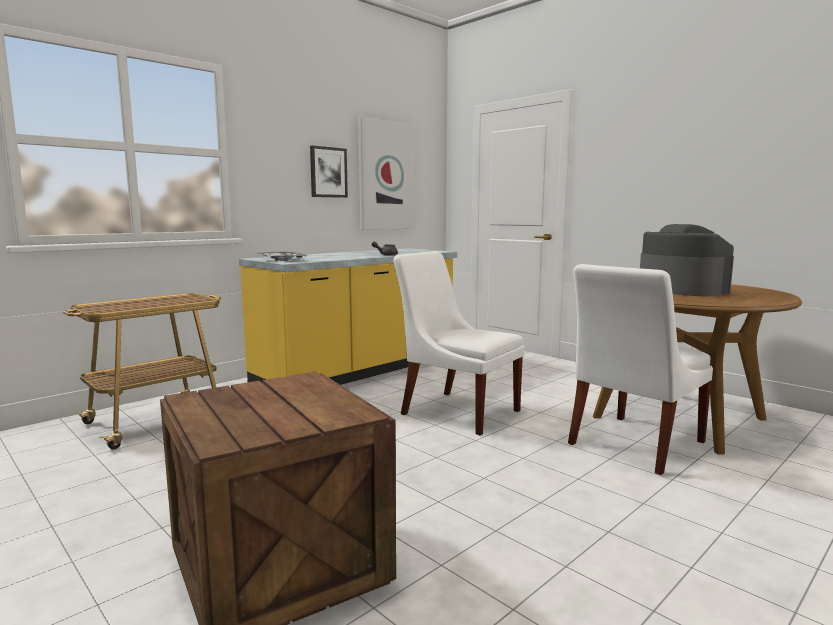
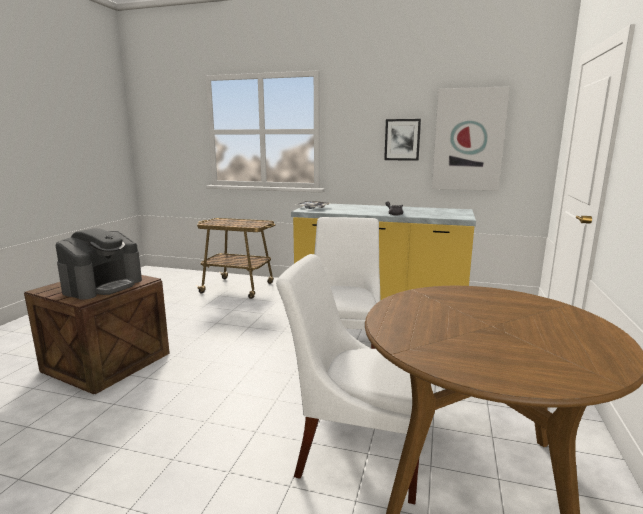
camera: 60 degrees right, 5 degrees up
(681, 290) = (489, 321): coffee machine -> coffee machine (103, 286)

